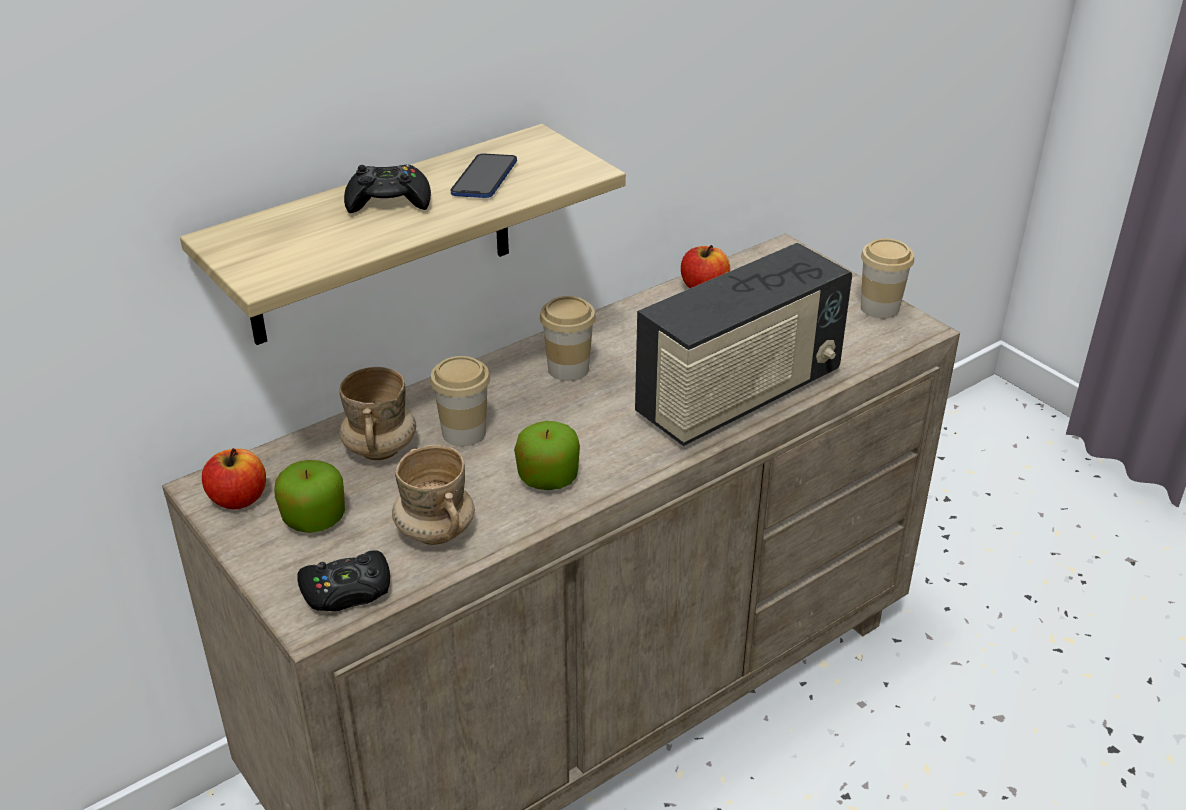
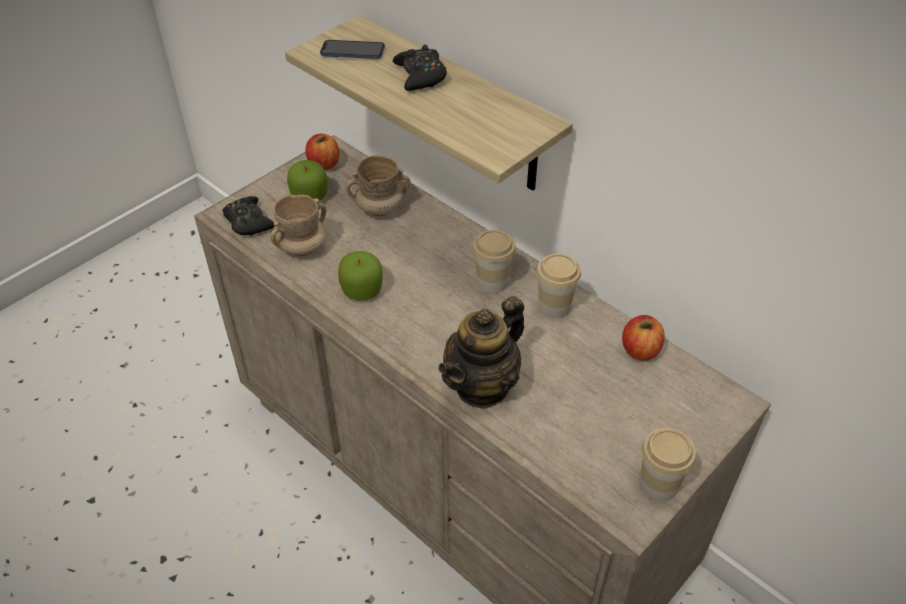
camera: 80 degrees right, 10 degrees up
(464, 432) = (404, 242): cup -> cup (554, 306)
(484, 178) = (465, 109): phone -> phone (352, 51)
(739, 396) = (482, 386): radio -> teapot

